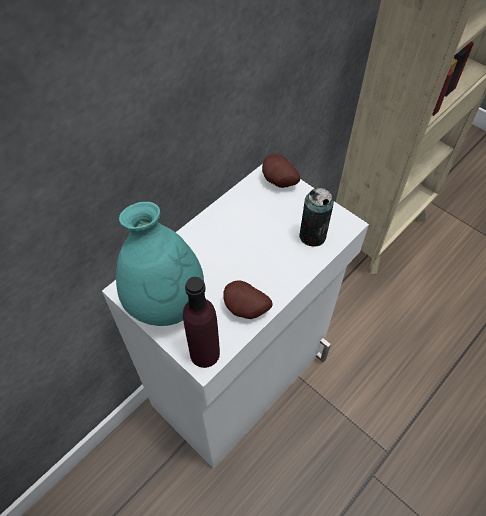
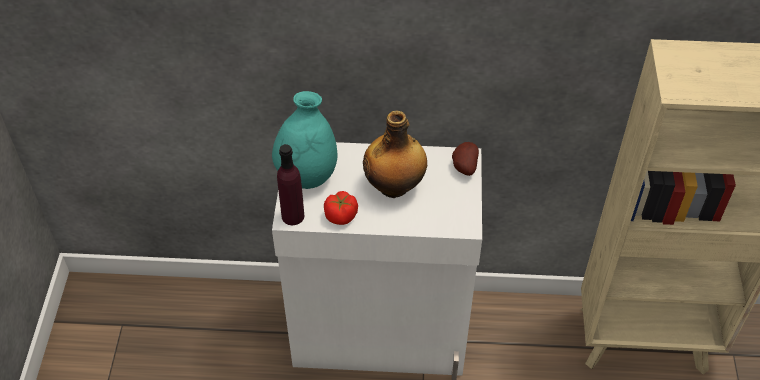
camera: 50 degrees right, 5 degrees down
(245, 310) = (341, 216): potato -> tomato
(251, 243) = (395, 186): none -> bottle
(312, 236) = (436, 214): can -> none

